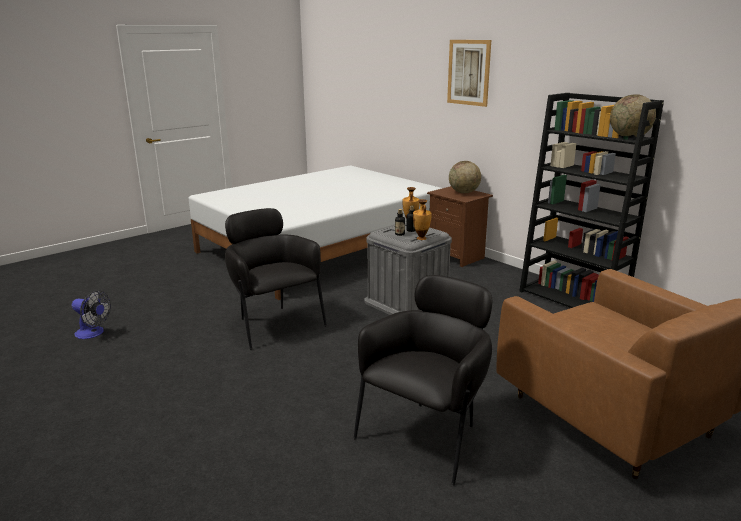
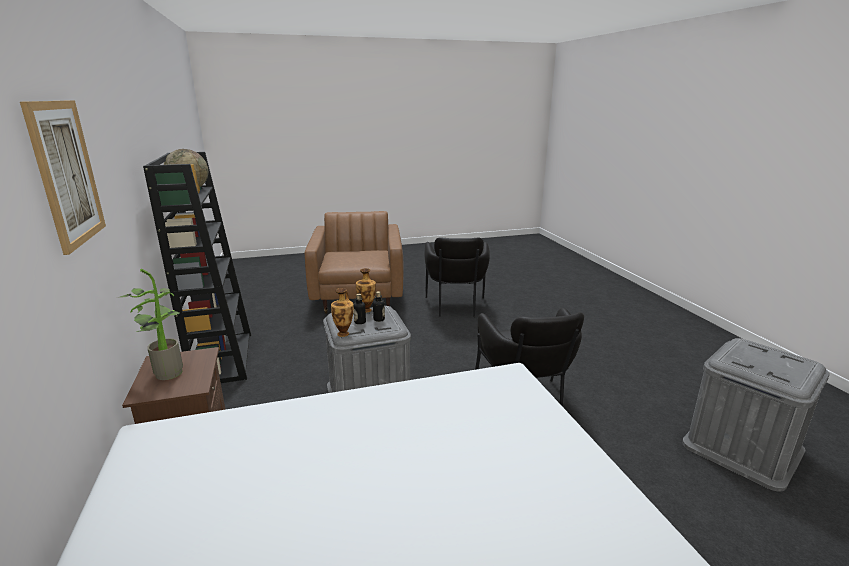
camera: 155 degrees left, 0 degrees up
(93, 333) = (742, 447): fan -> grey storage box
(427, 434) = (455, 308): black armchair -> black armchair turned 60 degrees counterclockwise
(464, 192) = (166, 372): globe -> potted plant

